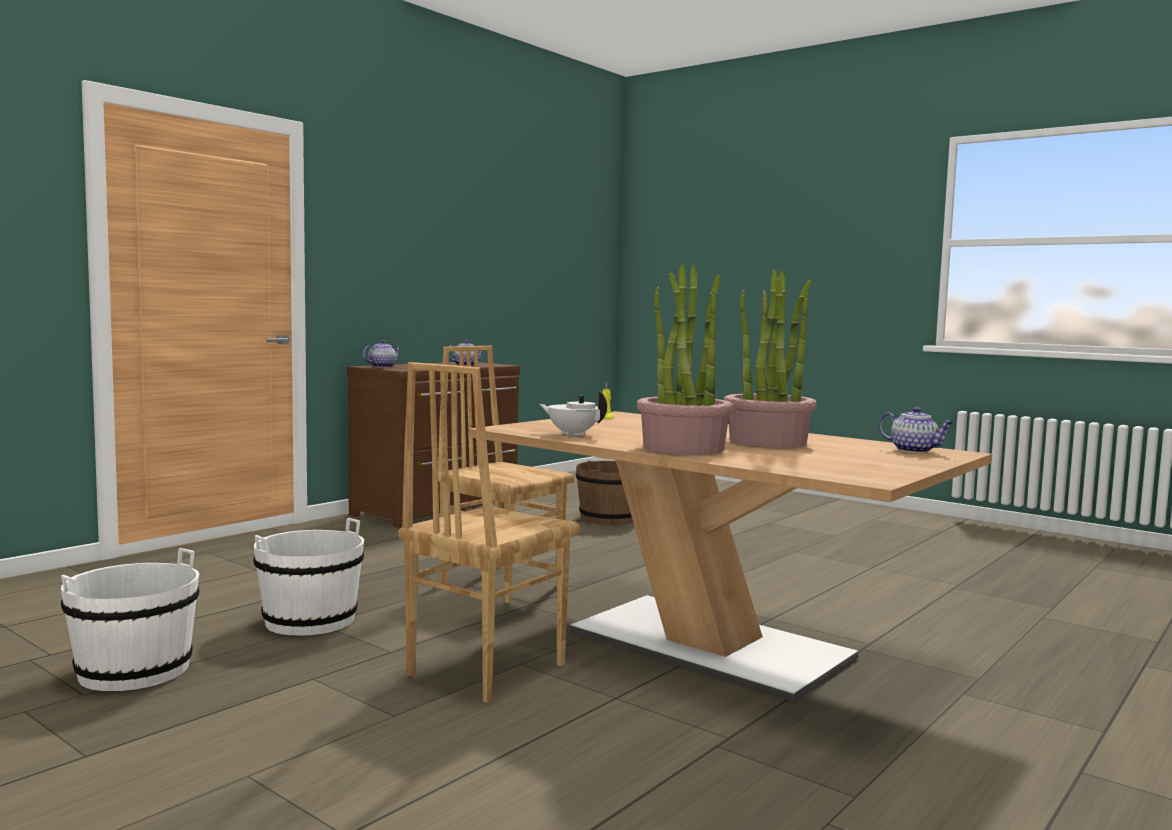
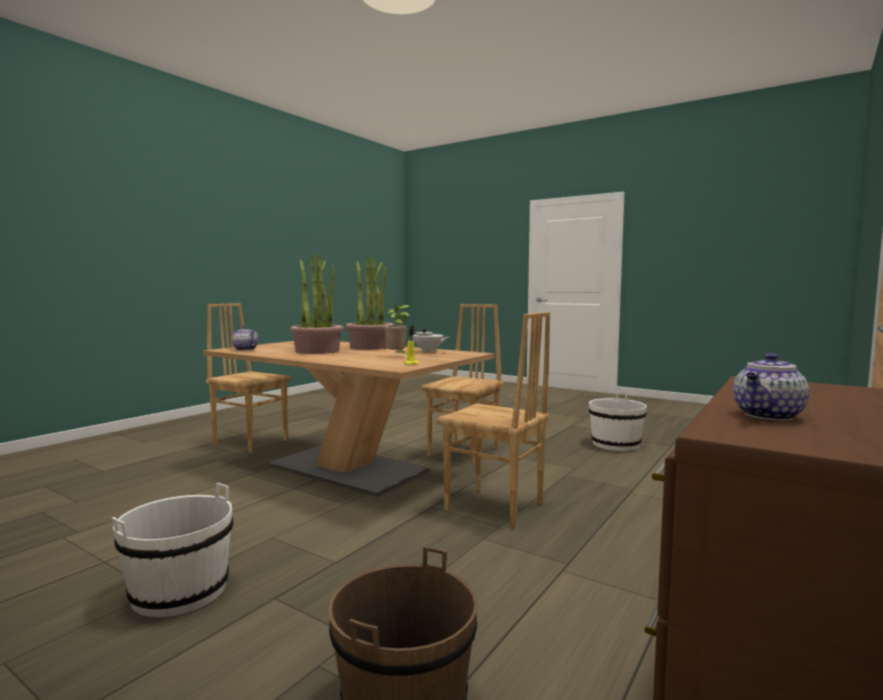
camera: 175 degrees right, 0 degrees up
(310, 620) = (585, 469): white bucket -> white bucket (180, 592)
(382, 367) = (834, 389): teapot -> none
(625, 427) = (397, 356): none -> potted plant
(1000, 733) = (251, 442): none -> brown chair

